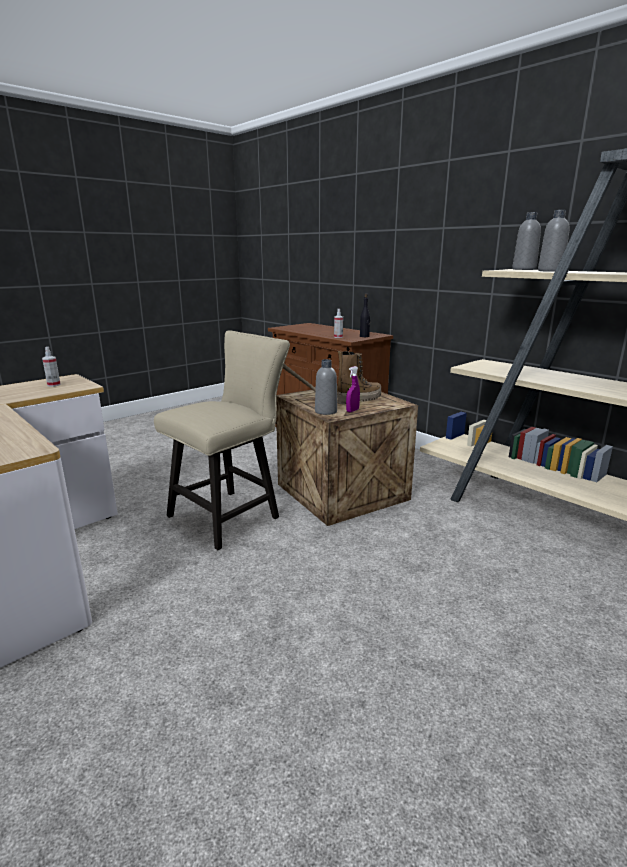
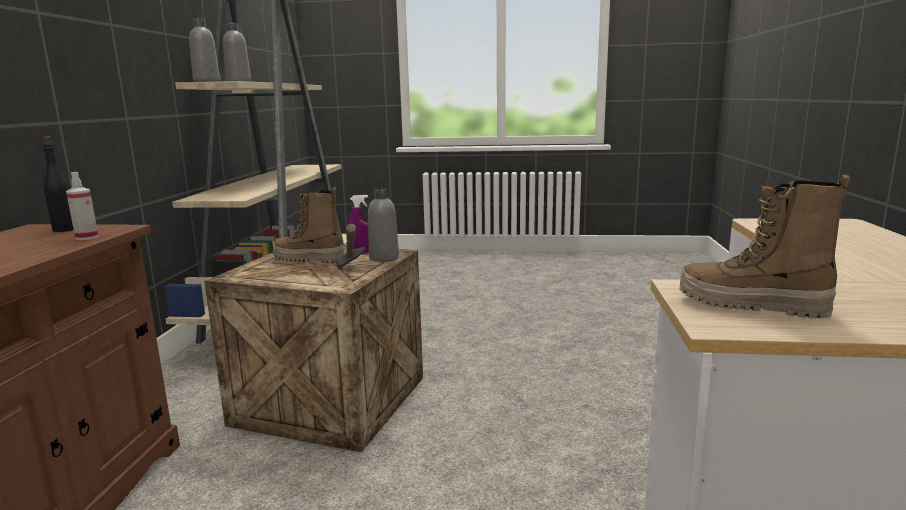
camera: 130 degrees left, 5 degrees down
(54, 385) = (751, 306): spray bottle -> boot
(230, 515) = (487, 439): beige chair -> none

